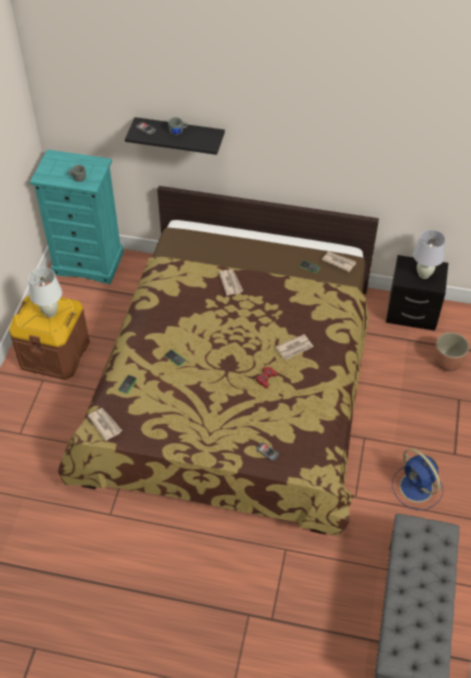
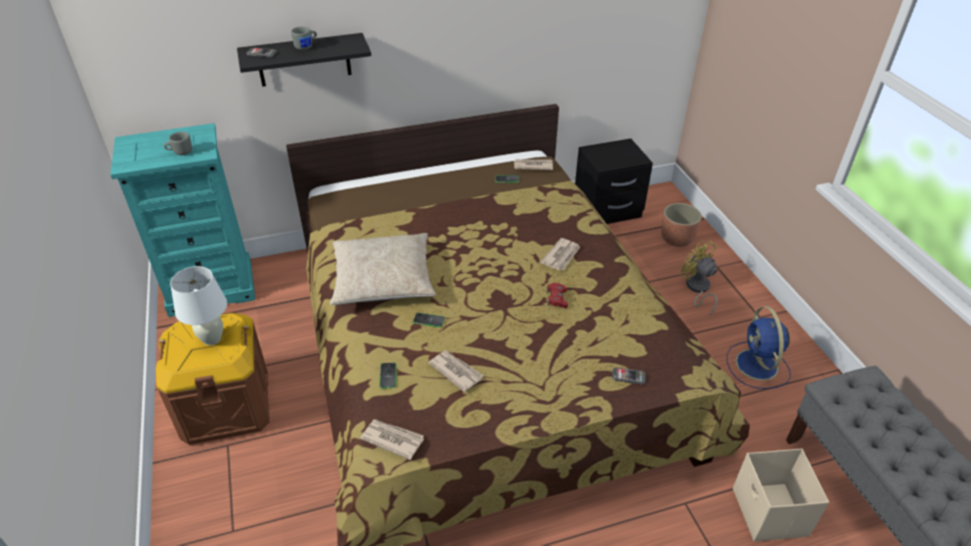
camera: 30 degrees left, 10 degrees down
(167, 315) = (383, 279): none -> beige pillow
(230, 283) = (434, 220): newspaper -> newspaper (456, 371)
(334, 583) = (769, 513): none -> beige storage box
(417, 488) = (757, 366): blue fan -> blue fan turned 60 degrees clockwise
(424, 275) = (619, 154): white table lamp -> none
(426, 410) = (697, 289): none -> yellow fan

